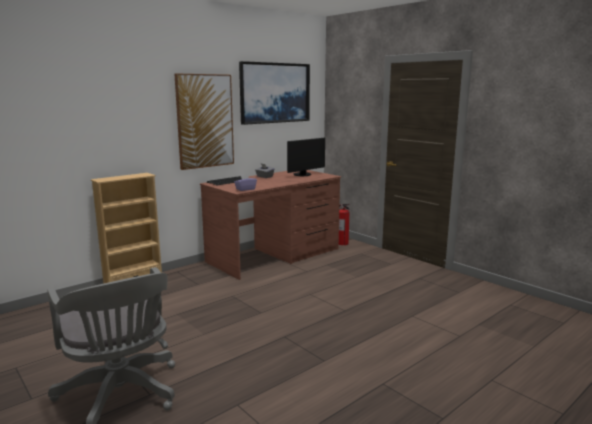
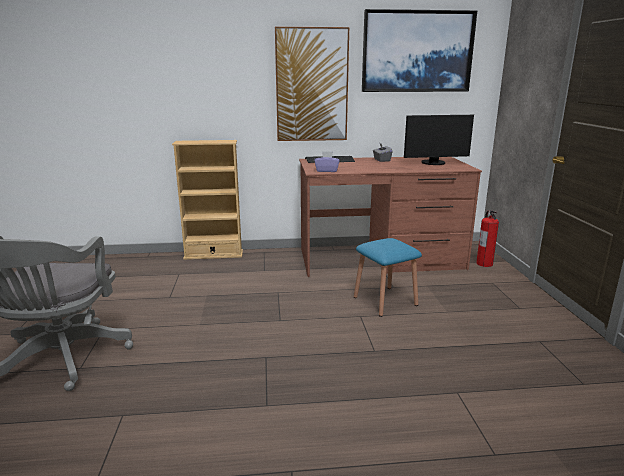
camera: 35 degrees right, 5 degrees up
(313, 281) = (385, 301): none -> blue stool

